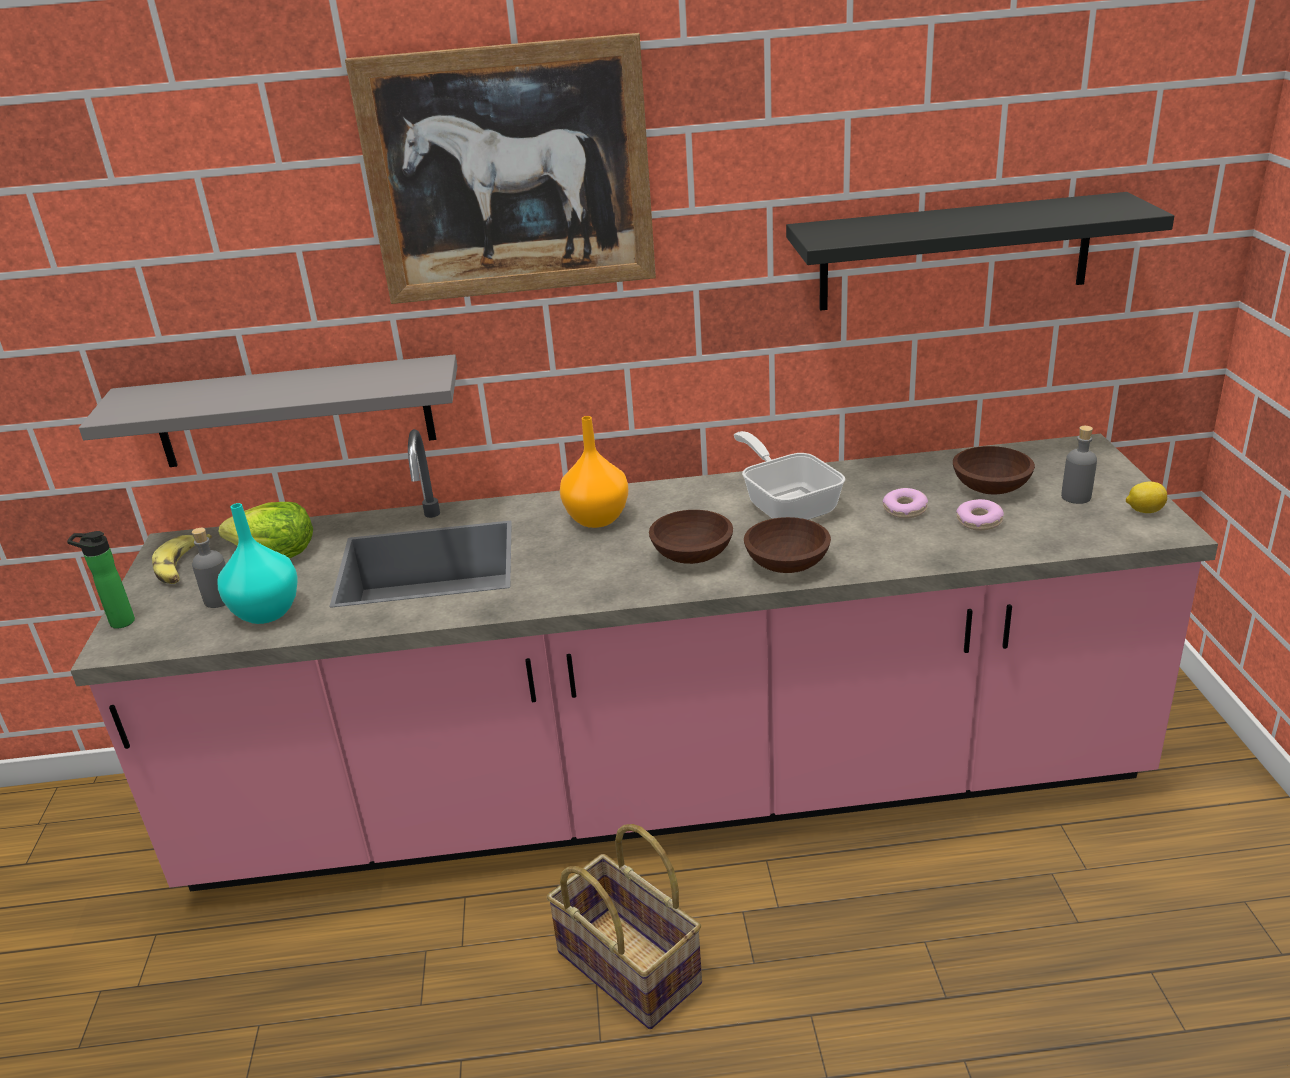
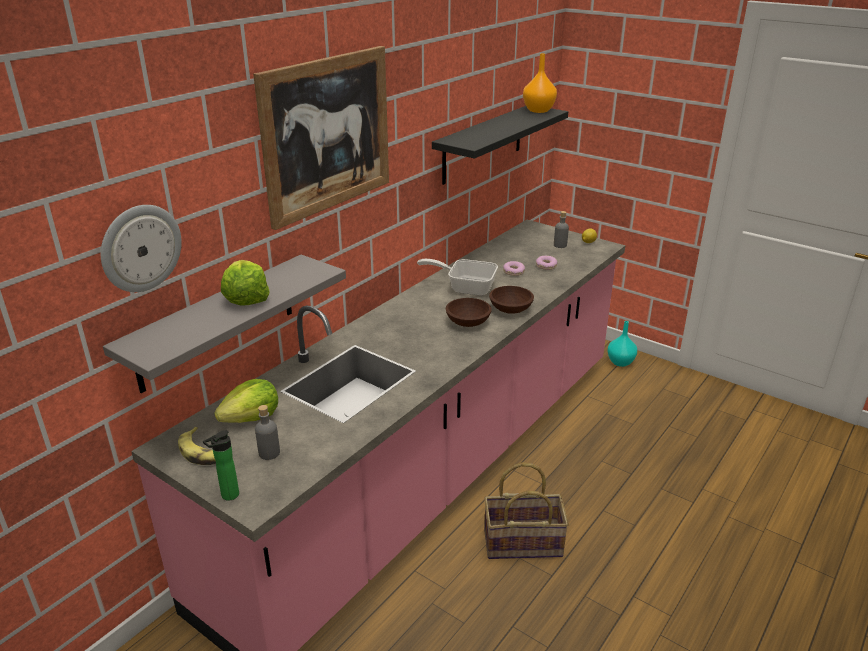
camera: 50 degrees left, 0 degrees up
(160, 277) = (140, 248): none -> wall clock
(266, 613) = (314, 443): turquoise vase -> turquoise vase (621, 362)
(296, 385) = (246, 298): none -> lettuce
(595, 519) = (395, 327): orange vase -> orange vase (538, 110)
(992, 487) = (527, 252): brown bowl -> none

